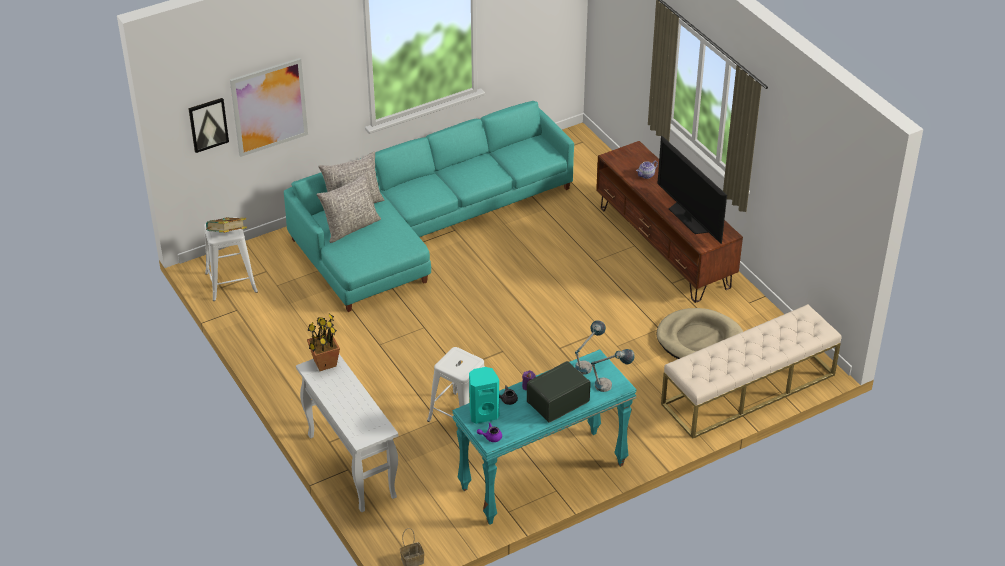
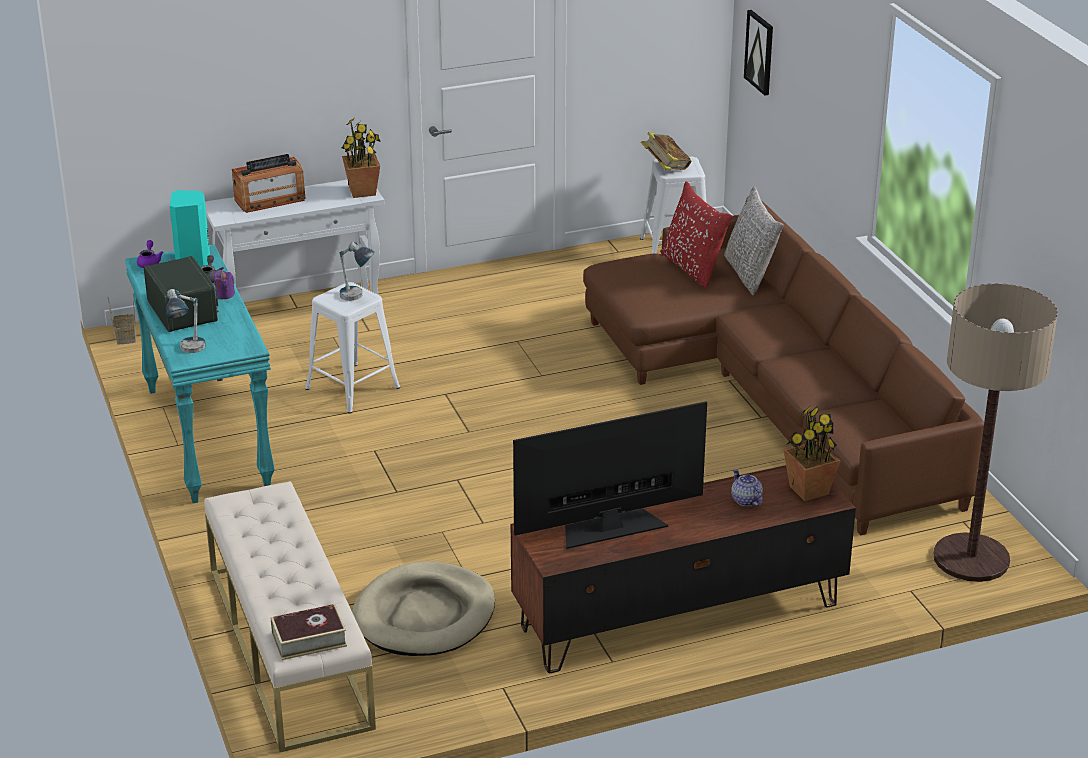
camera: 100 degrees right, 10 degrees down
(269, 107) = (800, 89): picture -> none
(347, 411) = (270, 200): none -> radio
(351, 227) = (693, 268): grey pillow -> red pillow
(423, 226) = (773, 392): turquoise sofa -> brown sofa
(578, 152) = (971, 559): none -> floor lamp
(588, 364) = (242, 340): table lamp -> table lamp (357, 299)
(629, 155) = (808, 490): none -> potted plant
(812, 324) = (309, 639): none -> book

